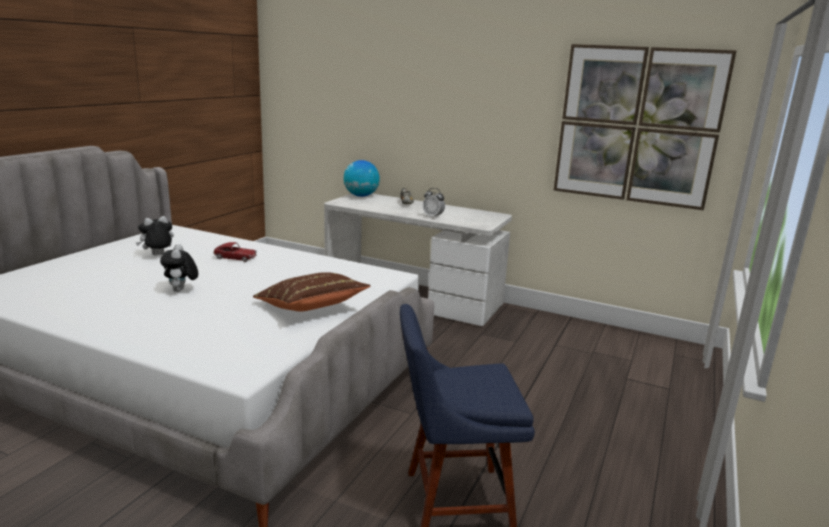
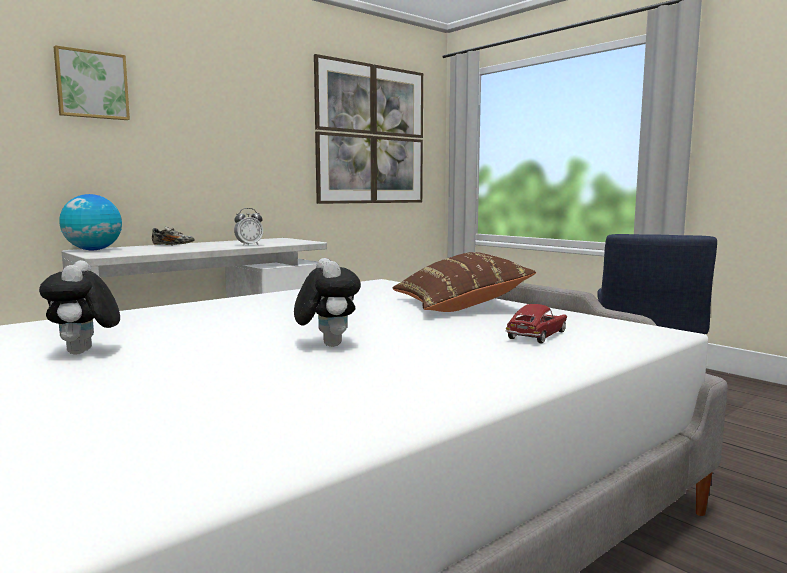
camera: 65 degrees left, 10 degrees down
(181, 291) = (327, 344): plush toy -> plush toy turned 120 degrees counterclockwise
(235, 258) = (202, 319): toy car -> toy car (537, 335)
(385, 85) = (92, 85): none -> picture

